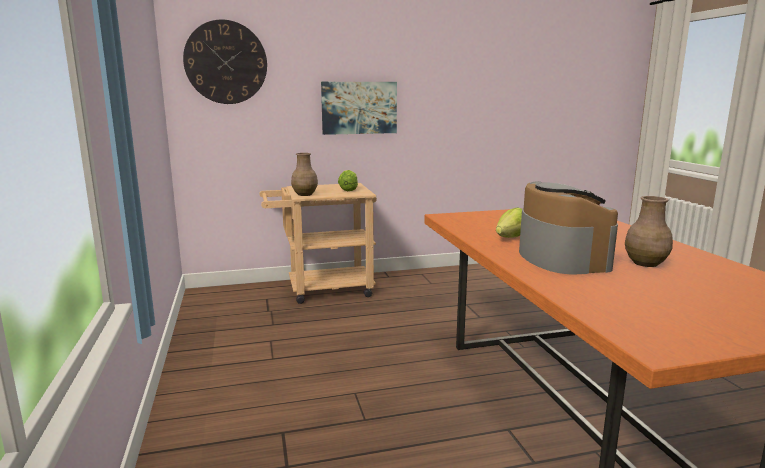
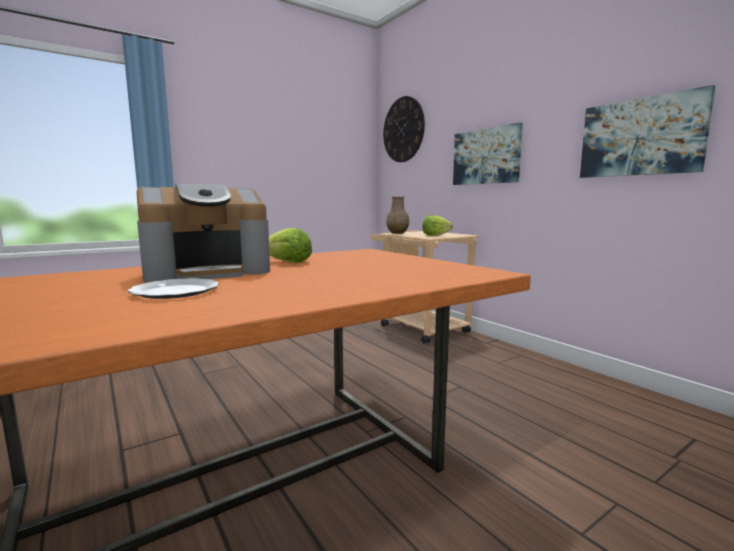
camera: 70 degrees right, 5 degrees down
(481, 105) = (640, 137): none -> picture
(646, 263) = (175, 292): brown vase -> plate

